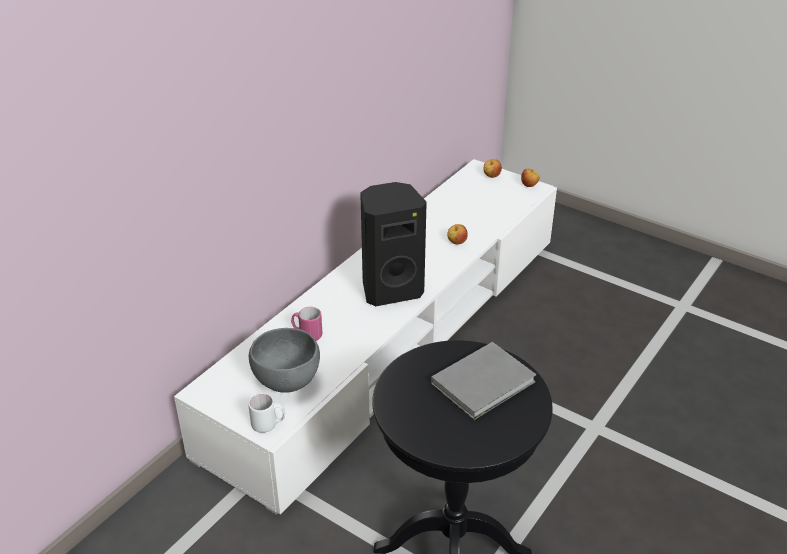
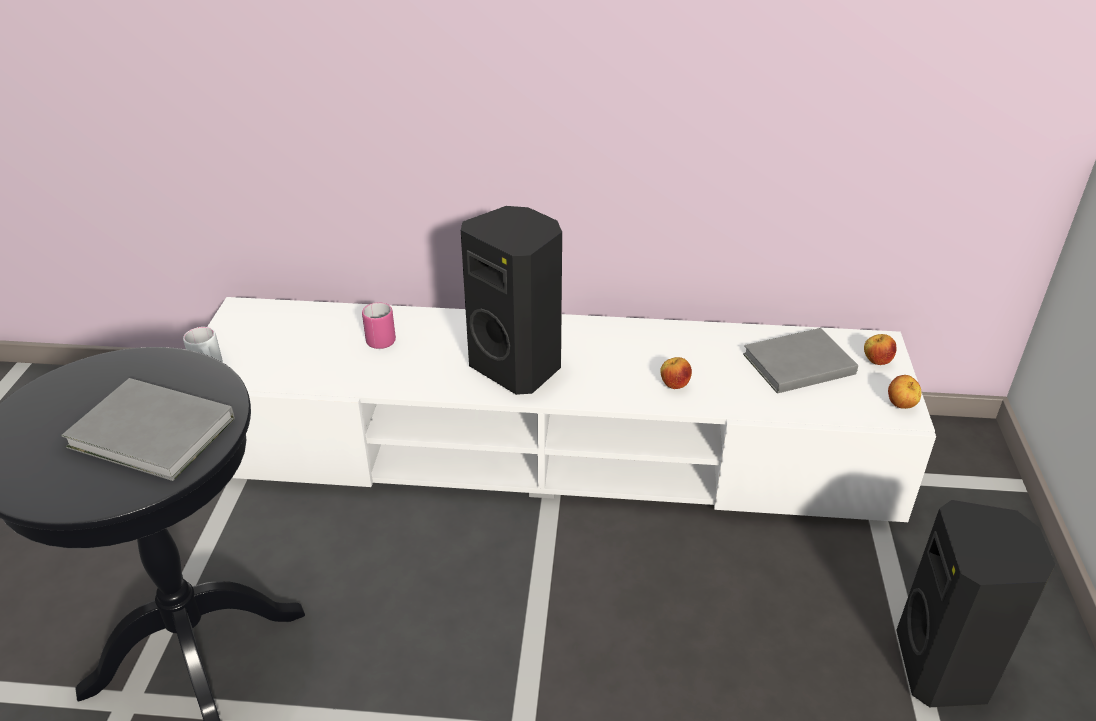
camera: 60 degrees right, 0 degrees up
(288, 381) = (288, 356): grey bowl -> none
(472, 199) = (795, 364): none -> grey book
(635, 277) = (945, 668): none -> black speaker

